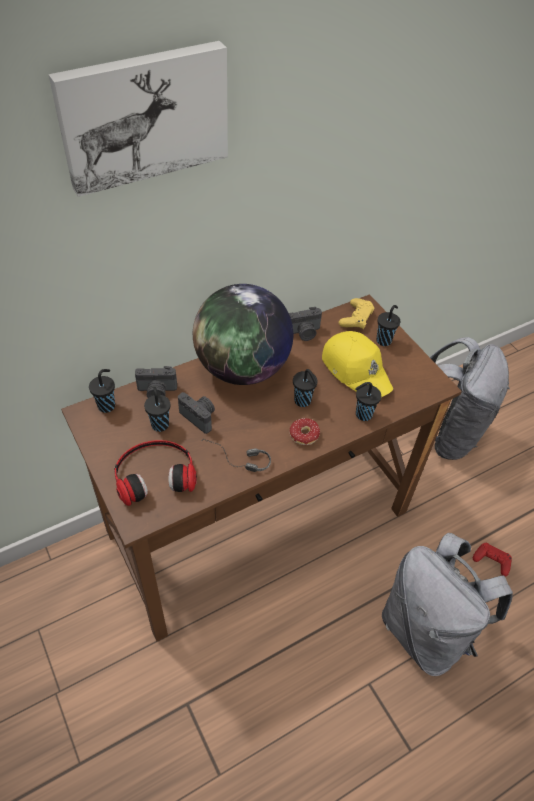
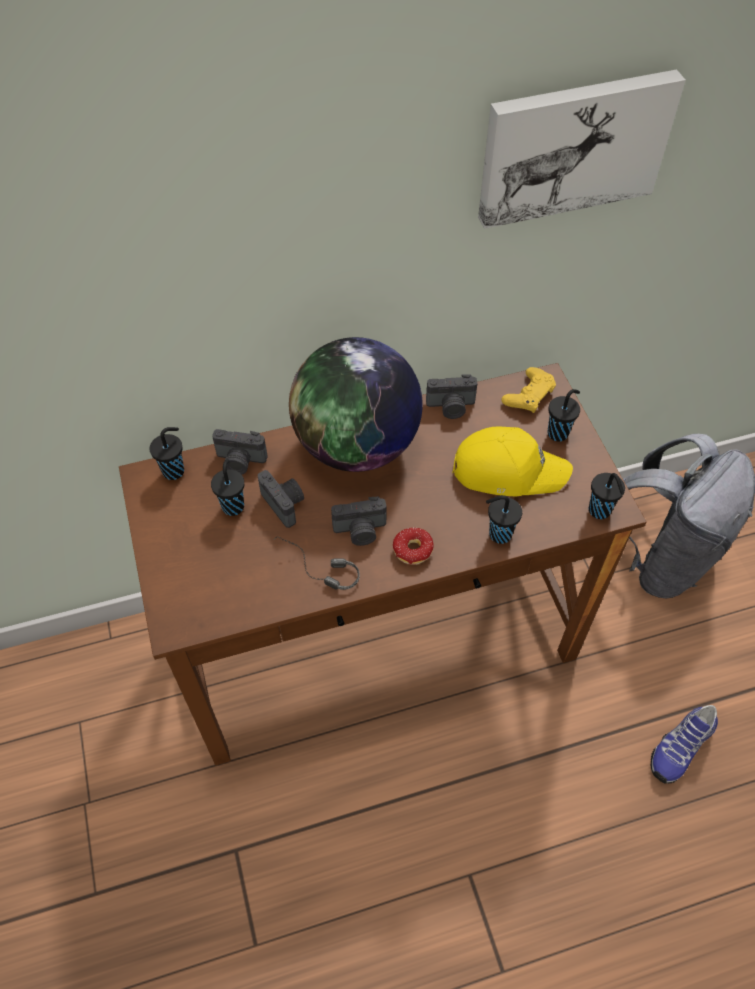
camera: 15 degrees right, 5 degrees up
(144, 116) = (221, 123): picture -> picture (573, 146)
(154, 473) = (211, 570): headphones -> none
(262, 428) = (360, 531): none -> camera
(303, 401) = (424, 503): black cup -> black cup (600, 511)
(356, 370) = (508, 470): yellow cap -> yellow cap turned 60 degrees counterclockwise
(426, 630) = (564, 822): grey backpack -> none
(491, 560) = (679, 746): red game controller -> shoe

